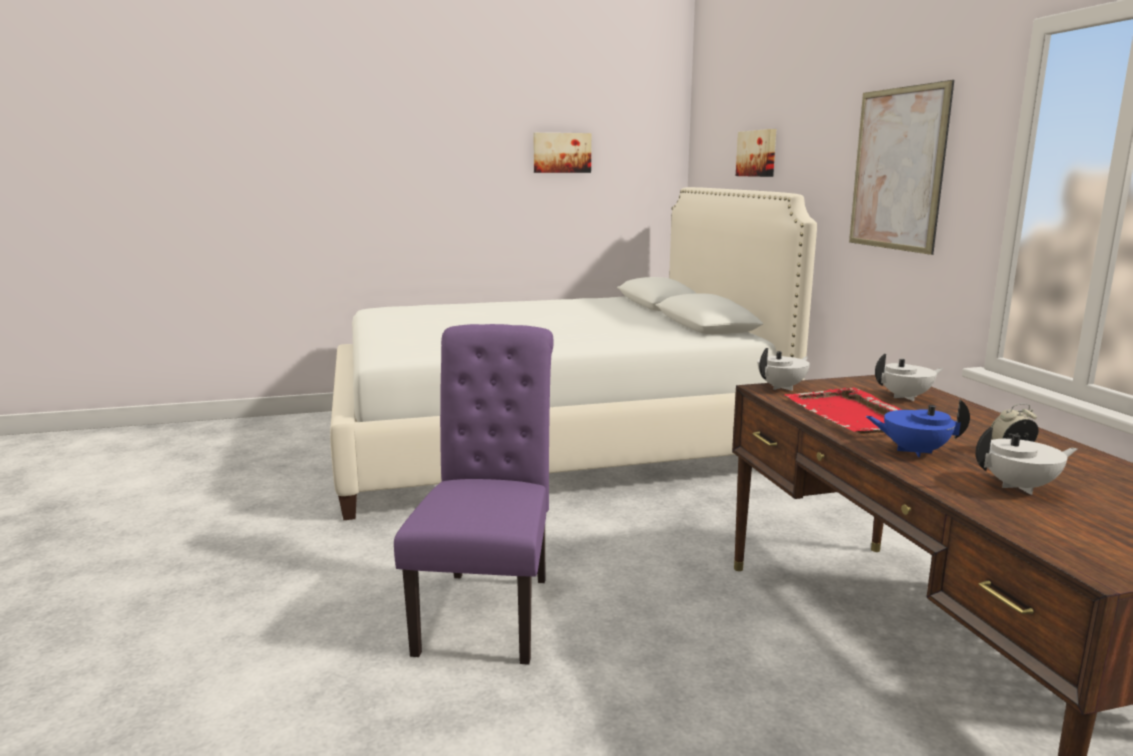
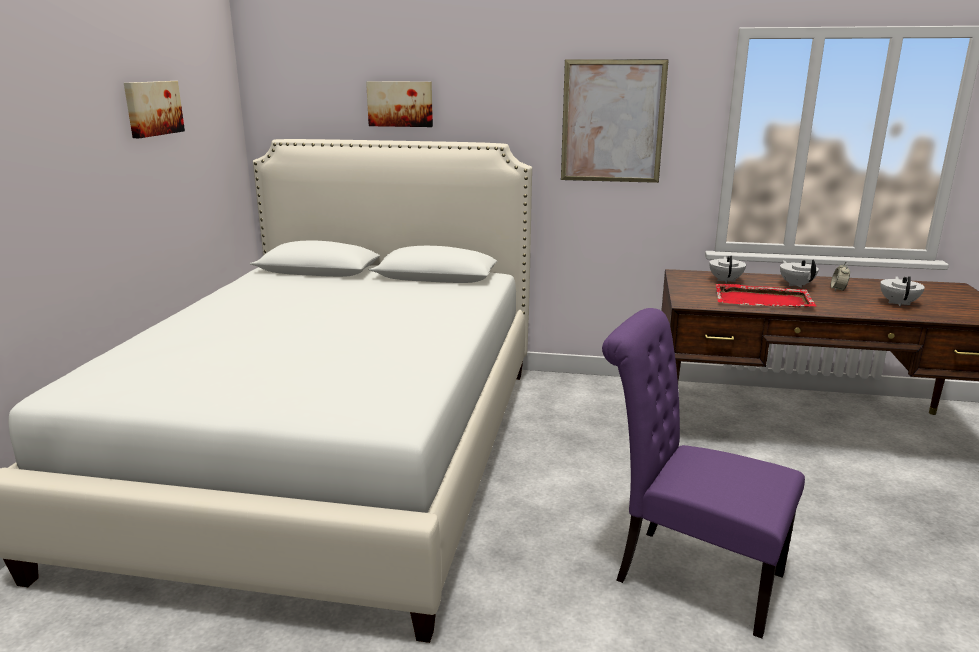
camera: 65 degrees left, 5 degrees up
(782, 387) = (687, 299): white teapot -> white teapot (796, 285)
(914, 451) = (839, 306): blue teapot -> none

